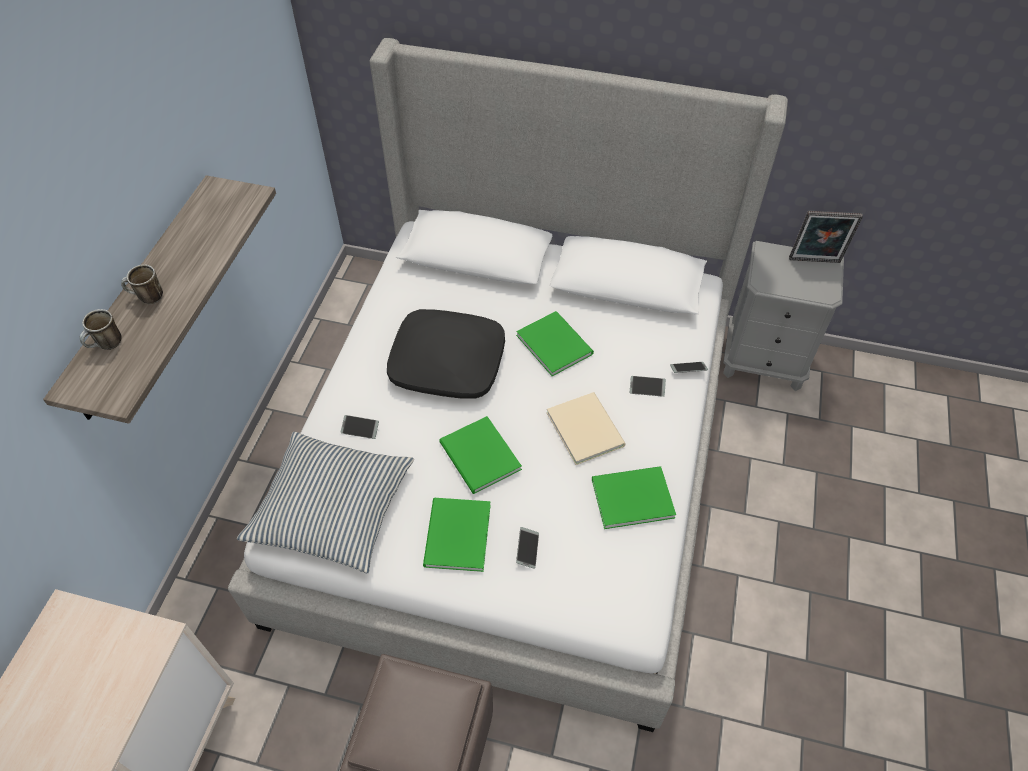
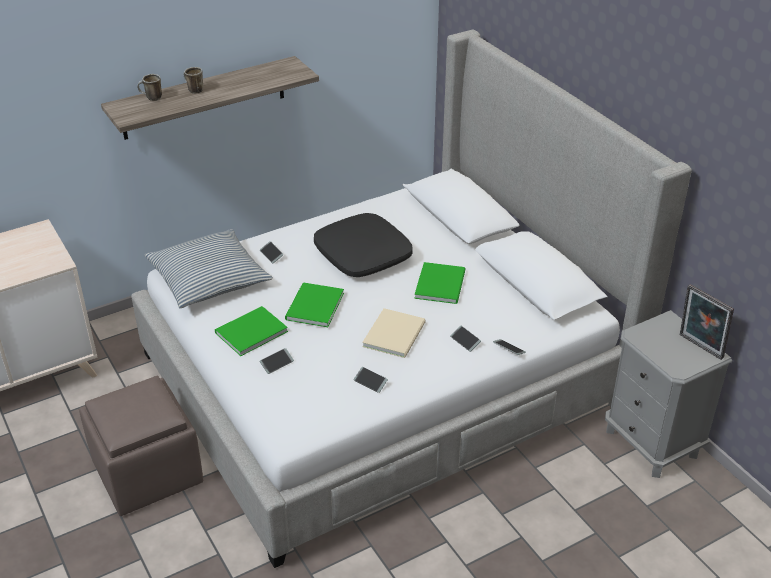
camera: 45 degrees right, 15 degrees down
(629, 497) = (370, 382): green book -> phone

